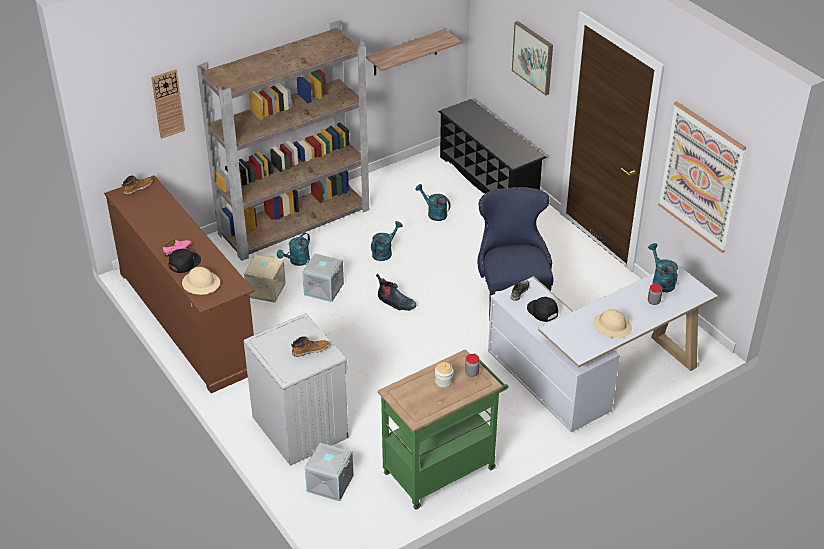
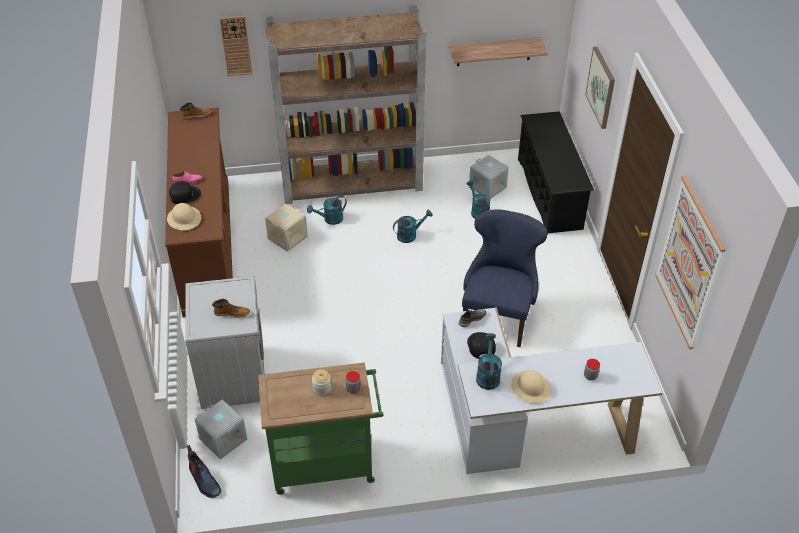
camera: 25 degrees right, 5 degrees up
(324, 288) = (336, 252): grey storage box -> grey storage box (488, 187)
(395, 303) = (389, 286): boot -> boot (204, 481)
(661, 281) = (612, 357): turquoise watering can -> turquoise watering can (487, 375)

